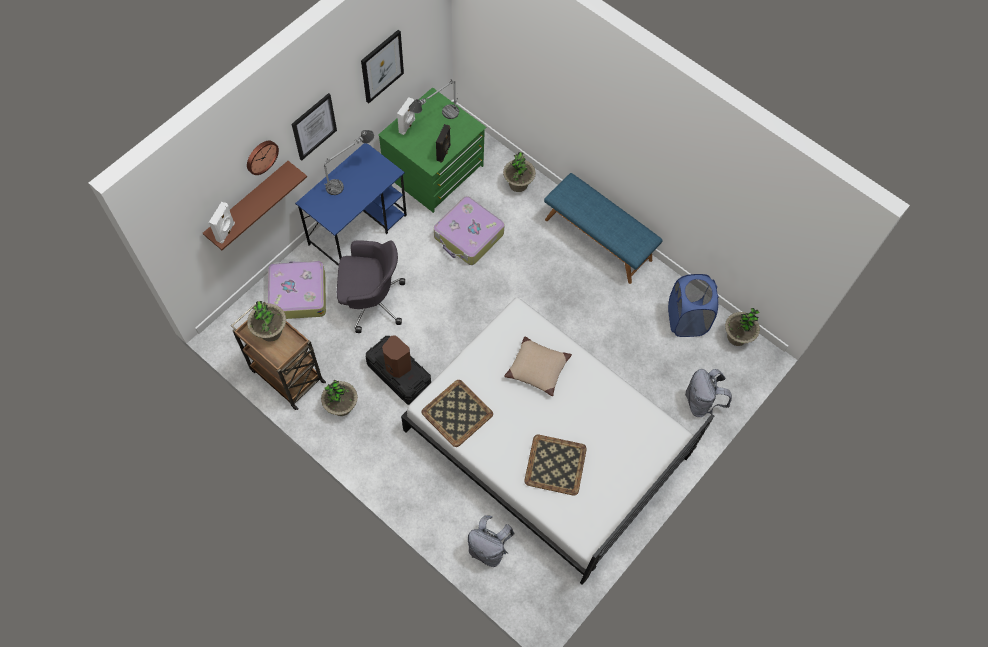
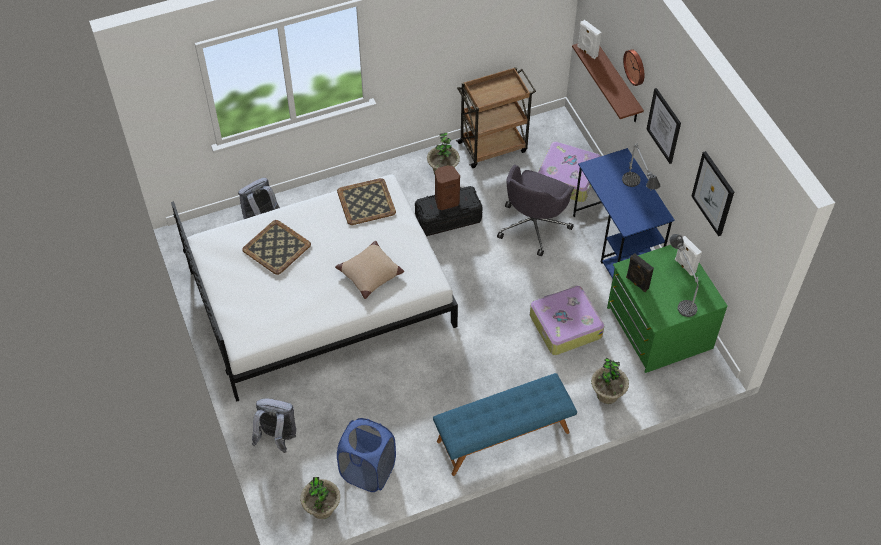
camera: 120 degrees right, 10 degrees down
(270, 331) = (503, 92): potted plant -> none

